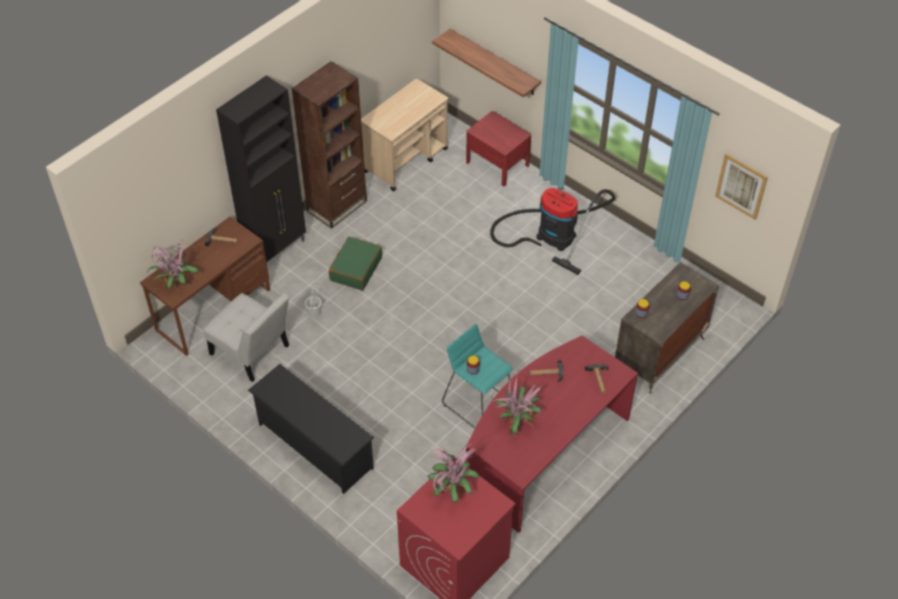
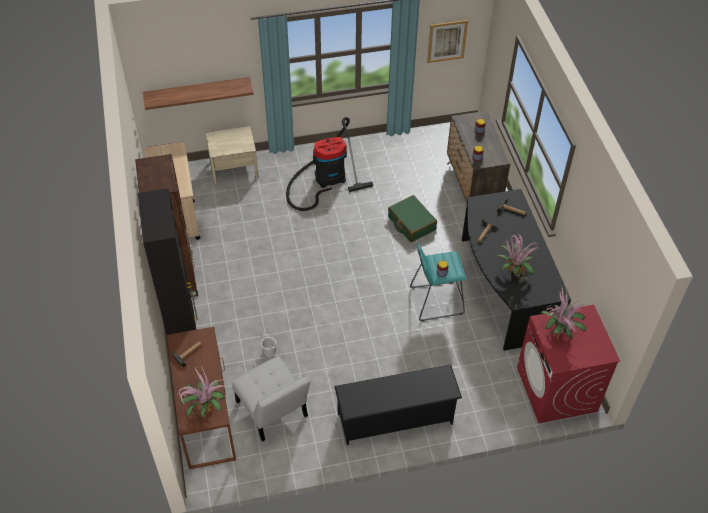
camera: 55 degrees left, 0 degrees up
(252, 352) = (273, 412): white chair -> white chair turned 75 degrees clockwise
(355, 269) = (251, 302): green suitcase -> green suitcase (411, 223)
(497, 163) = (234, 168): red nightstand -> beige nightstand
(544, 451) = (503, 289): red desk -> black desk

